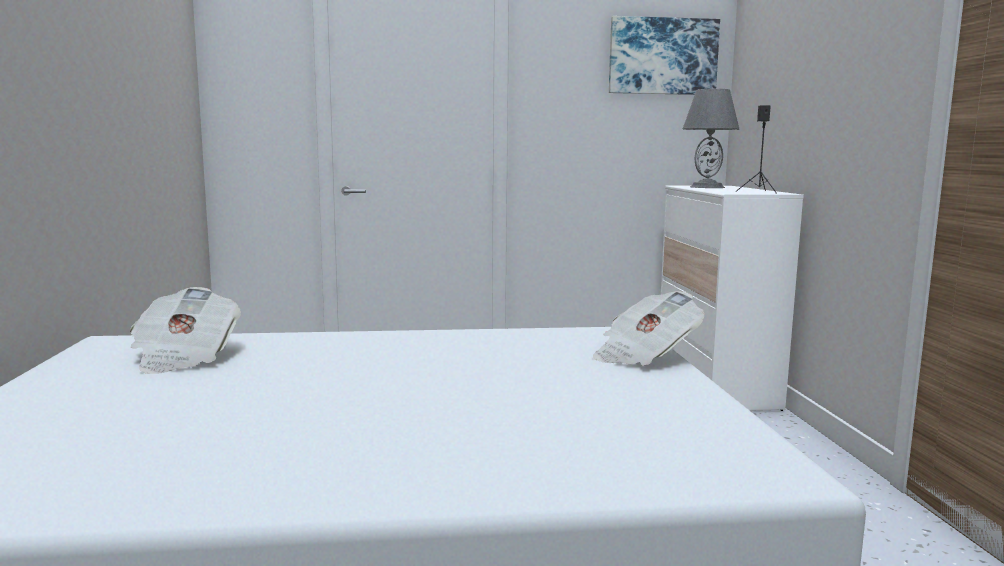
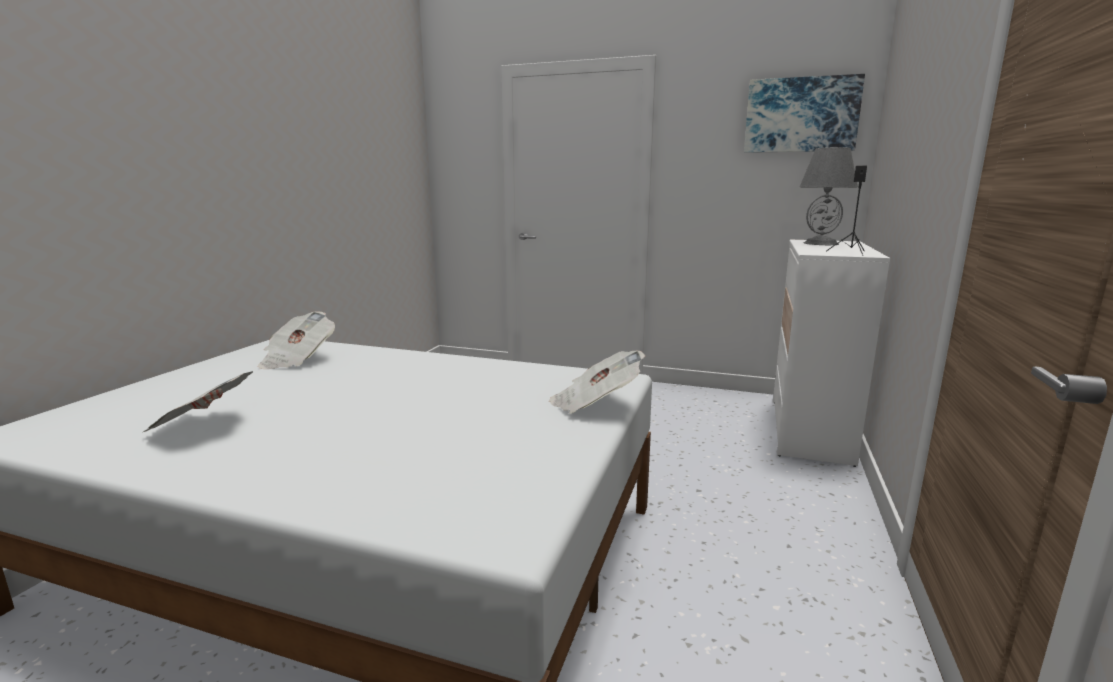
camera: 25 degrees right, 5 degrees up
(201, 445) = (204, 426): none -> newspaper

